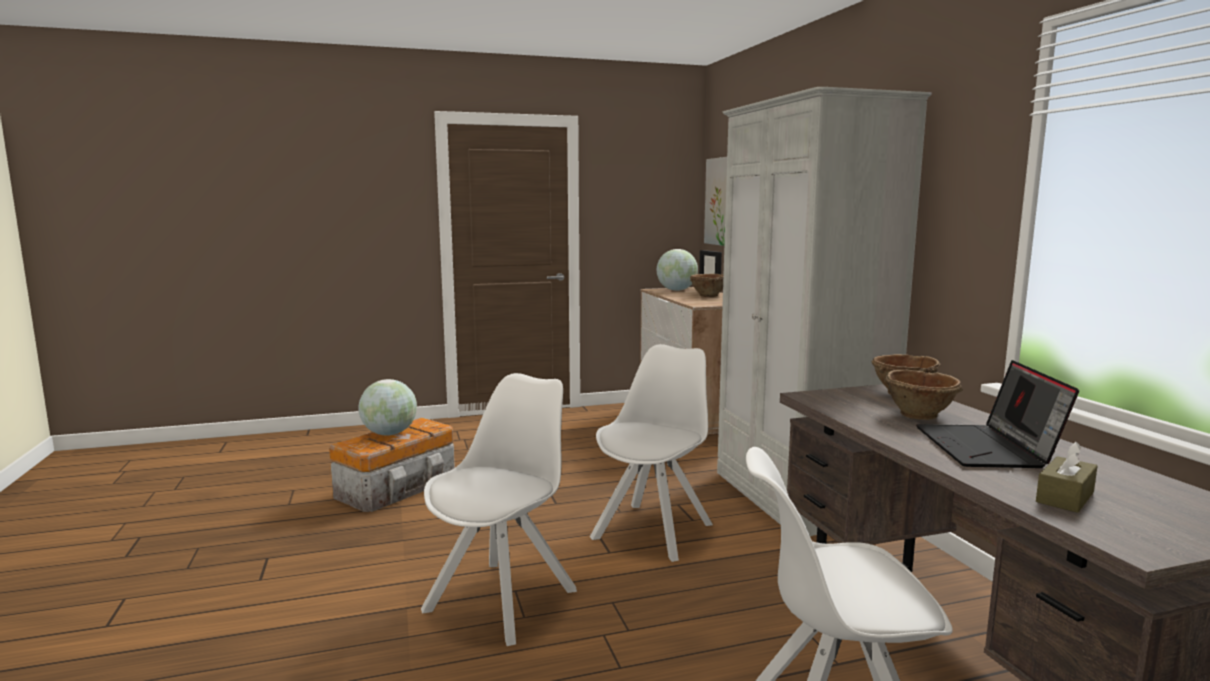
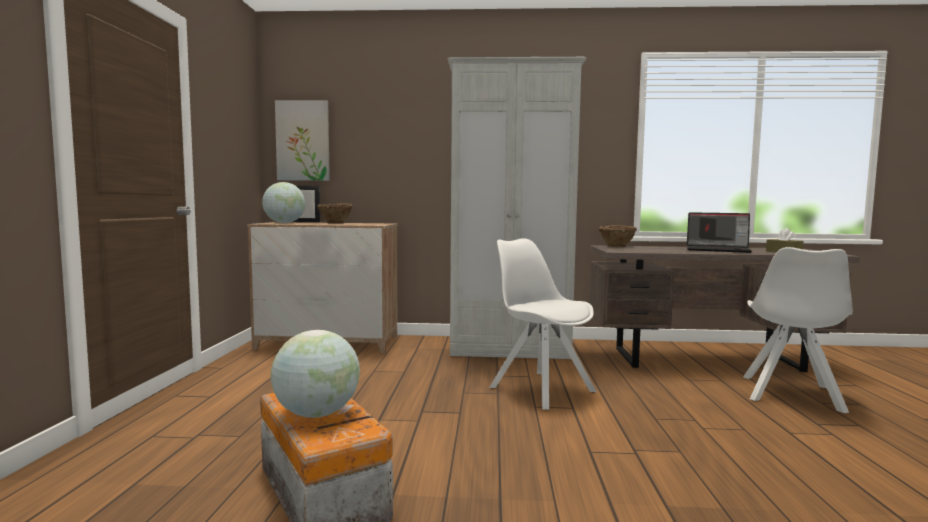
camera: 70 degrees left, 5 degrees down
(503, 599) = (650, 456): white chair -> none
(920, 415) = (661, 248): brown bowl -> none

